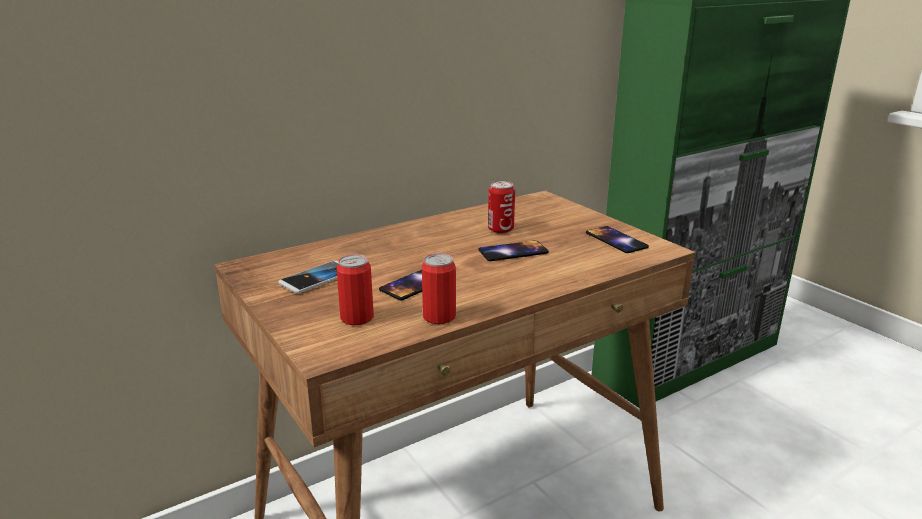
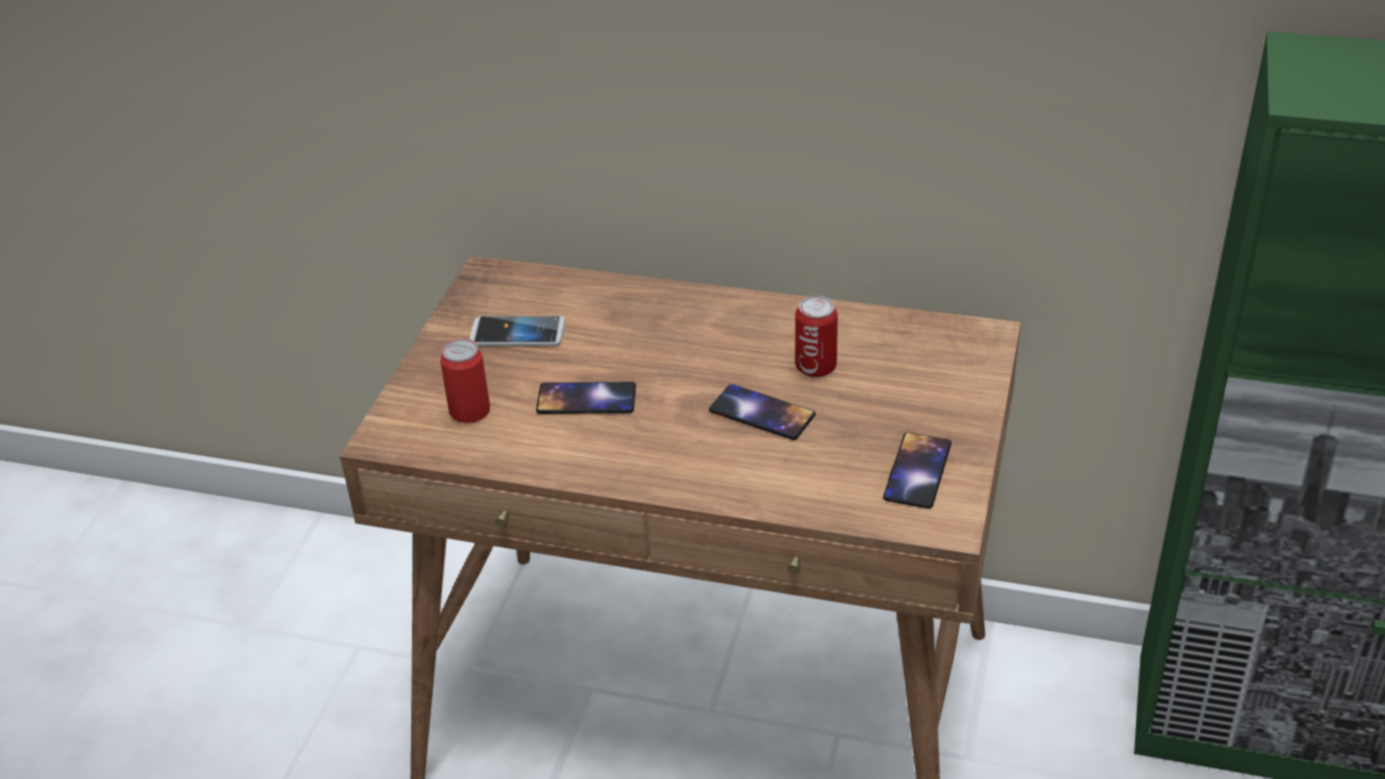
camera: 50 degrees right, 15 degrees up
(439, 317) = (533, 458): can -> none

